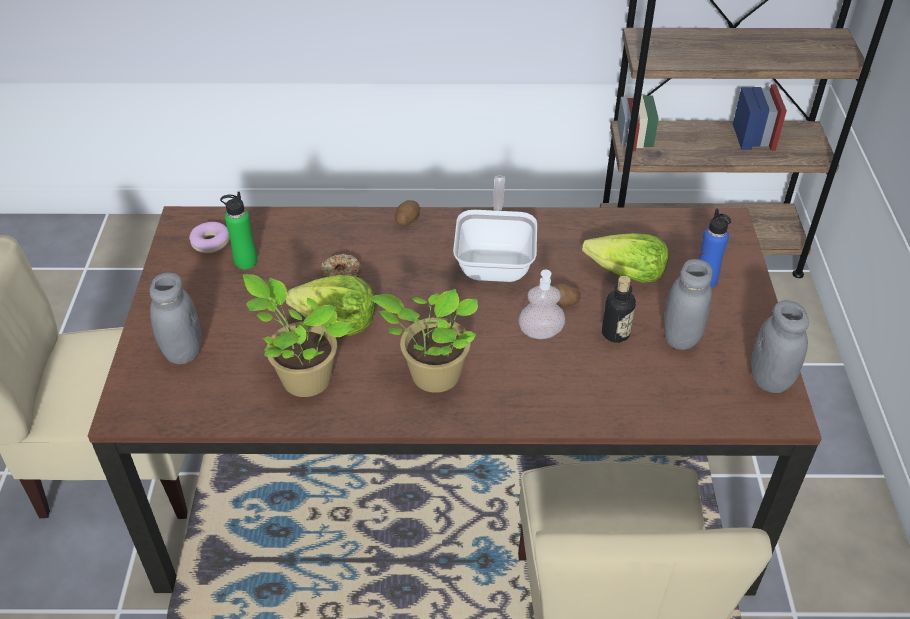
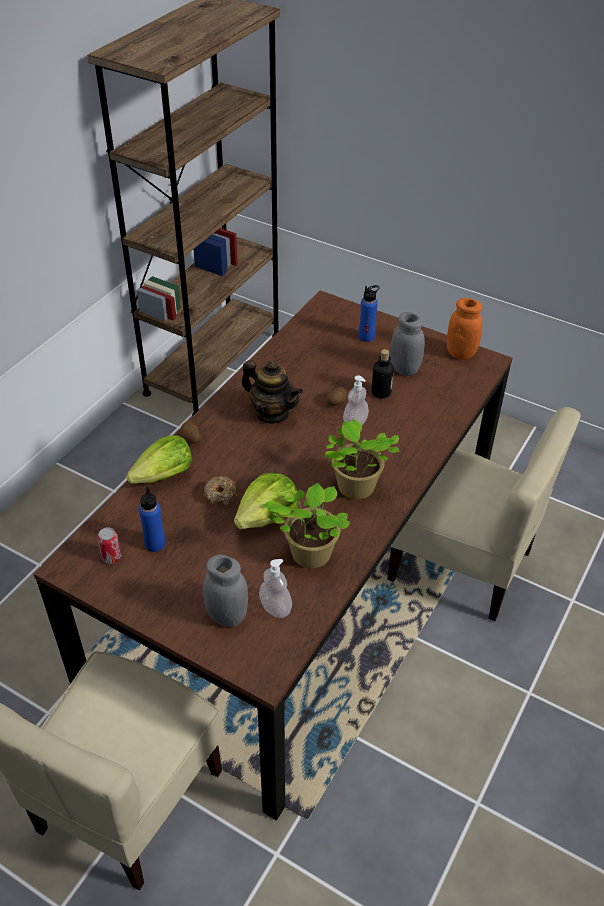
camera: 60 degrees left, 0 degrees up
(211, 242) = (111, 557): donut -> can
(214, 383) = (275, 607): none -> soap dispenser
(245, 261) = (155, 544): green bottle -> blue bottle
(496, 260) = (272, 413): frying pan -> teapot
(625, 274) = (334, 364): lettuce -> lettuce (164, 475)
(769, 380) = (460, 353): grey jar -> orange jar

